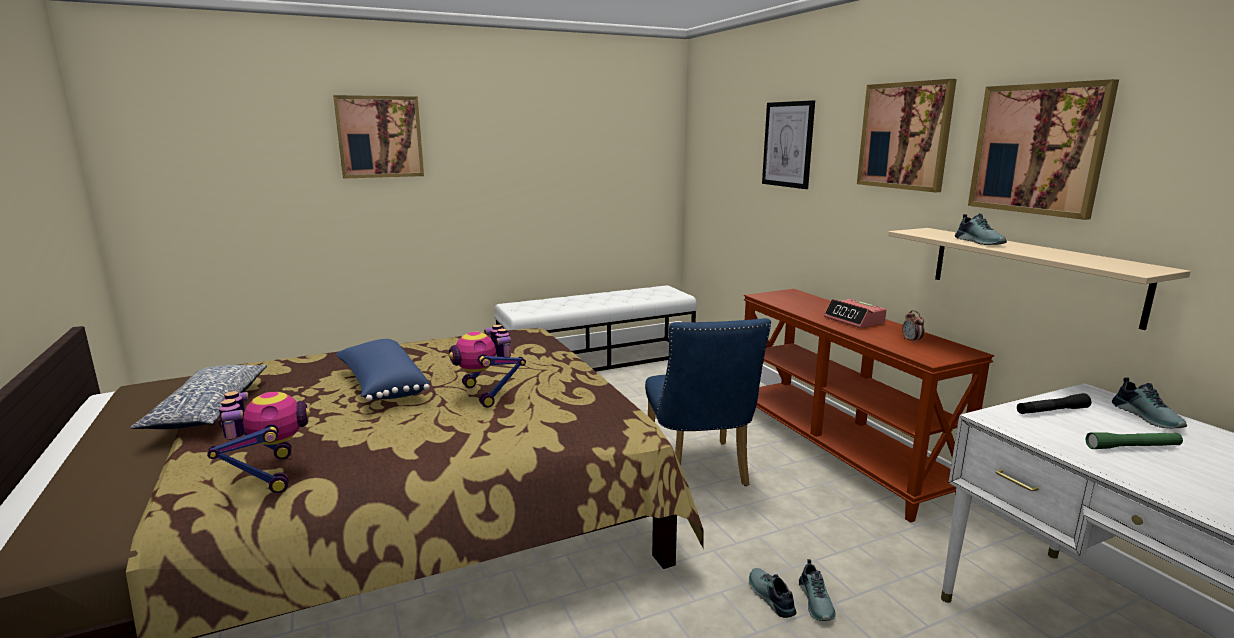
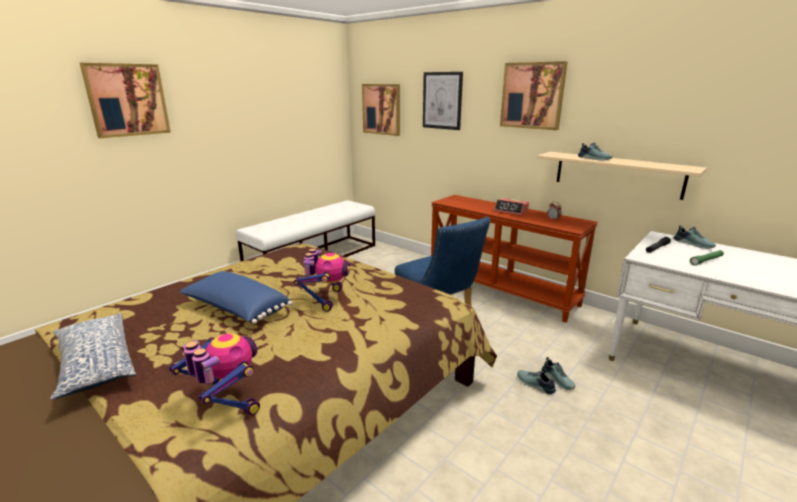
camera: 25 degrees left, 5 degrees up
(487, 394) = (326, 299): toy robot -> toy robot turned 120 degrees counterclockwise
(1038, 149) = (621, 104): picture -> picture (381, 109)

